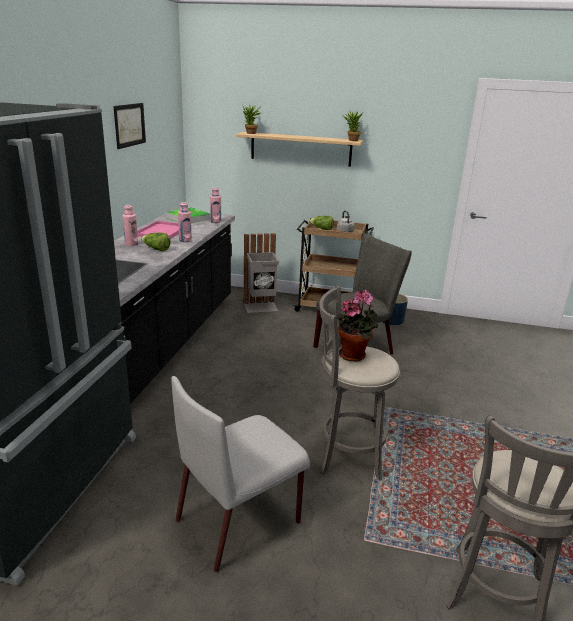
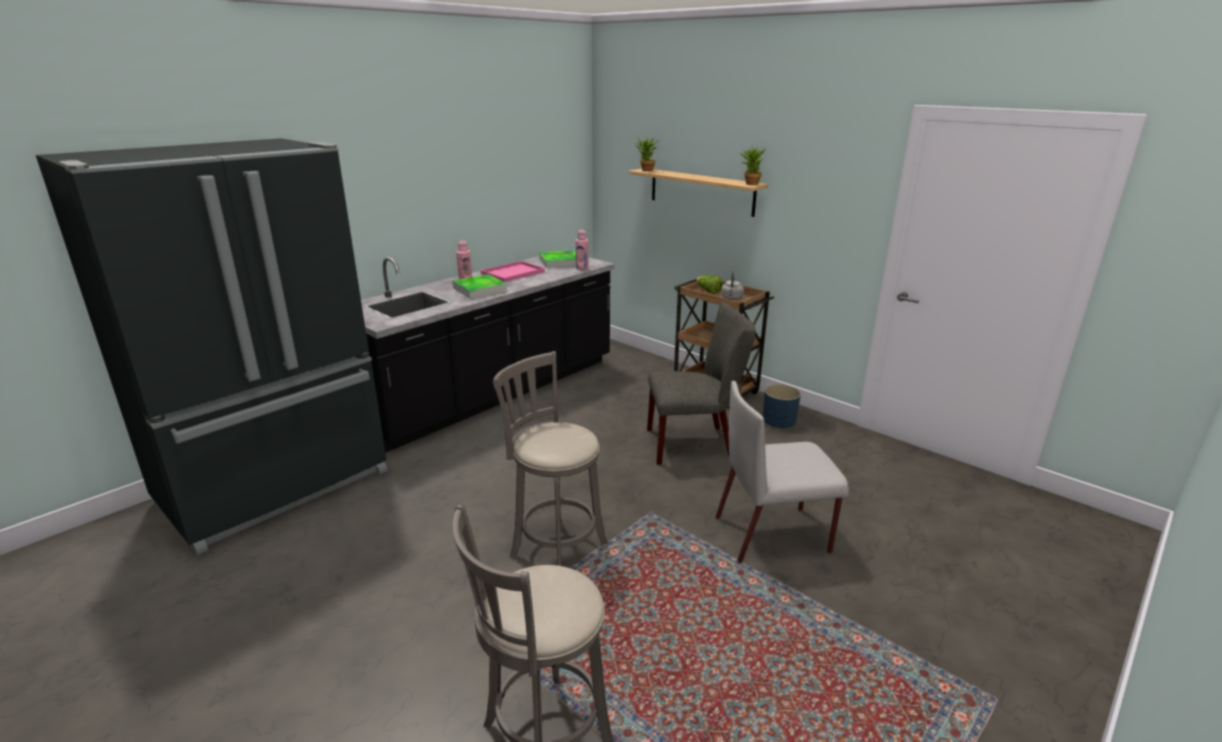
camera: 30 degrees right, 0 degrees up
(129, 125) = (495, 158): picture -> none
(156, 249) = (479, 289): lettuce -> tray
(185, 240) = (520, 284): pink bottle -> none
(240, 520) = (394, 569): grey chair -> grey chair (773, 534)
(261, 307) = (637, 374): grey trash can -> none
(354, 355) = (553, 432): potted plant -> none

